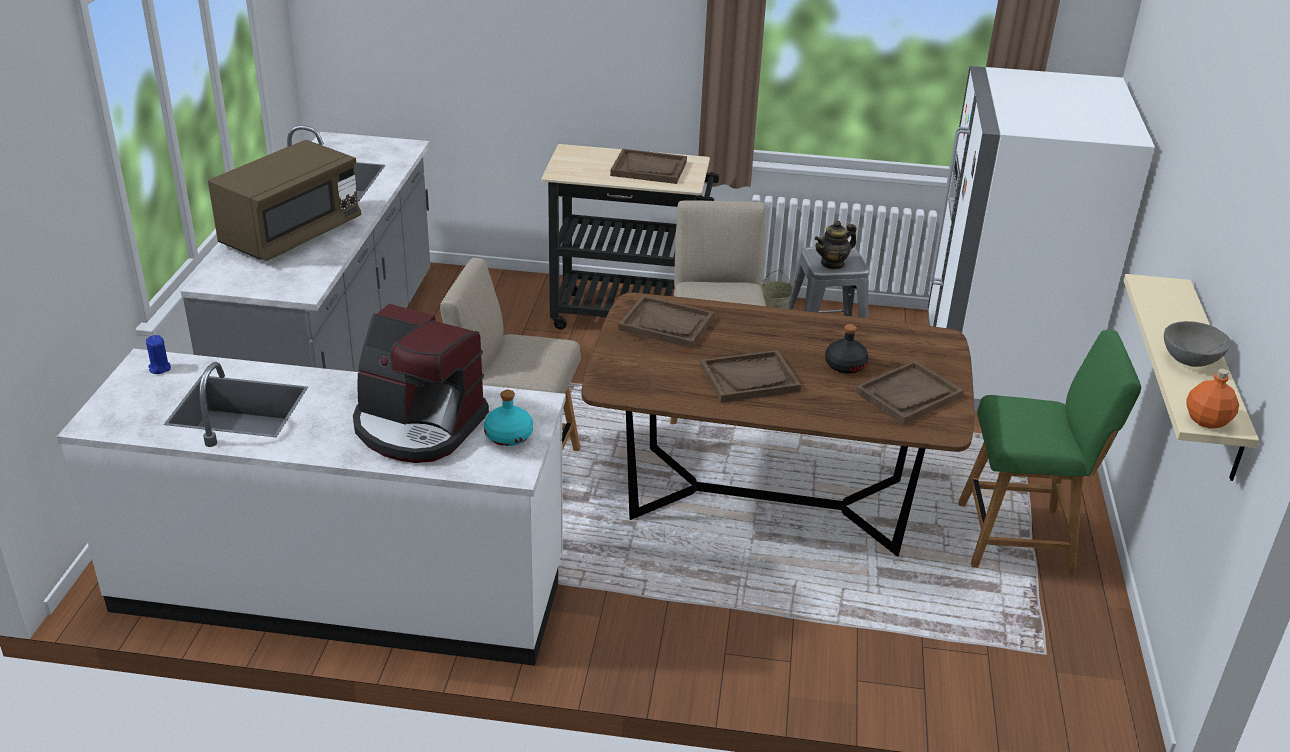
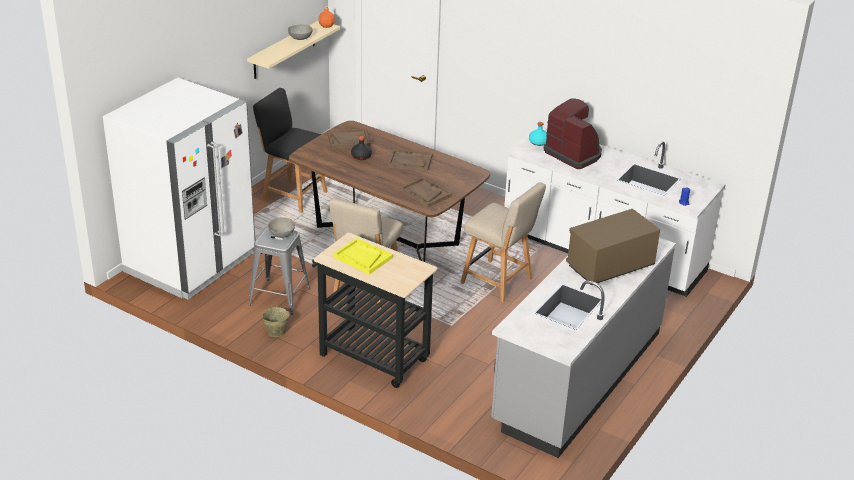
camera: 155 degrees left, 0 degrees up
(649, 169) = (362, 257): brown tray -> yellow tray
(832, 263) = (282, 234): teapot -> grey bowl
(1021, 538) = (292, 195): green chair -> black chair

